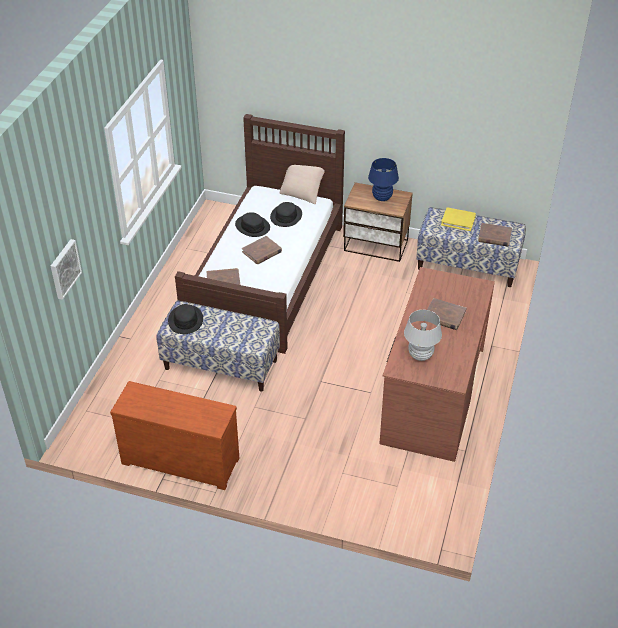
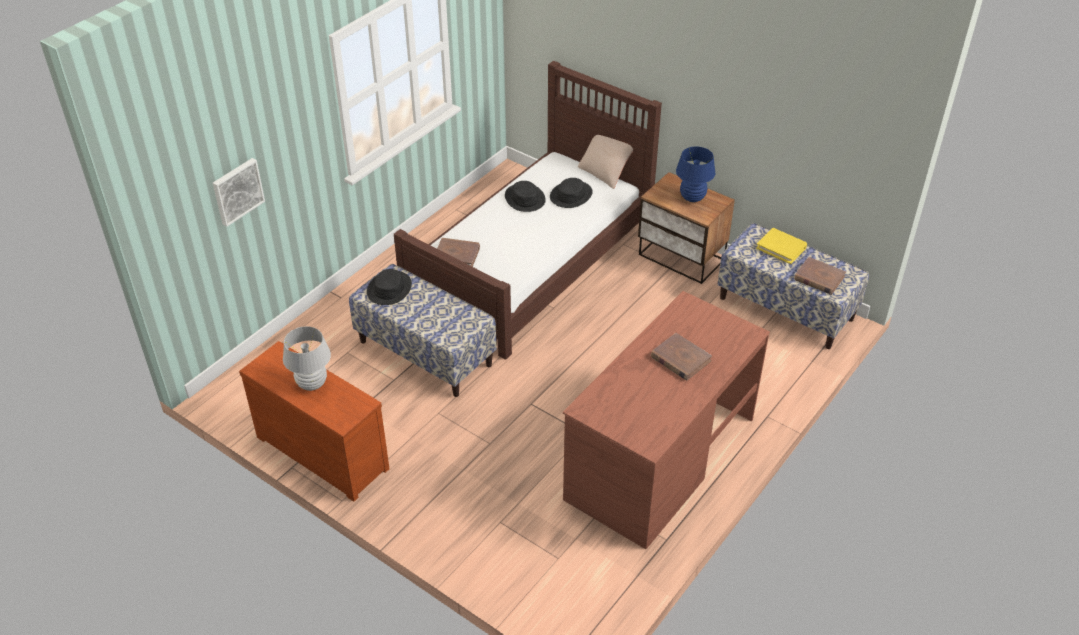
camera: 20 degrees right, 0 degrees up
(262, 252) = (520, 231): brown book -> none
(420, 355) = (623, 400): white table lamp -> white table lamp (312, 383)

